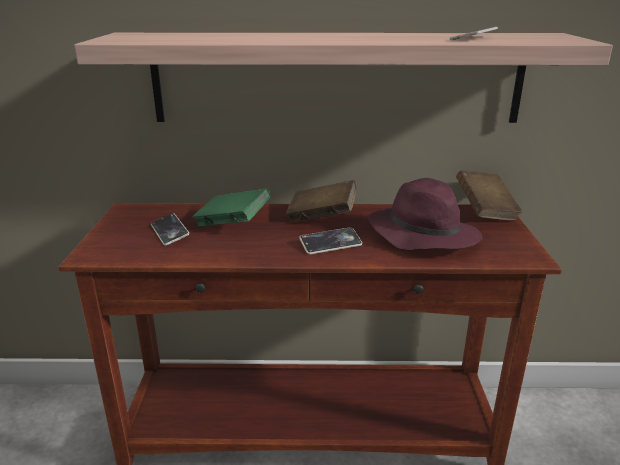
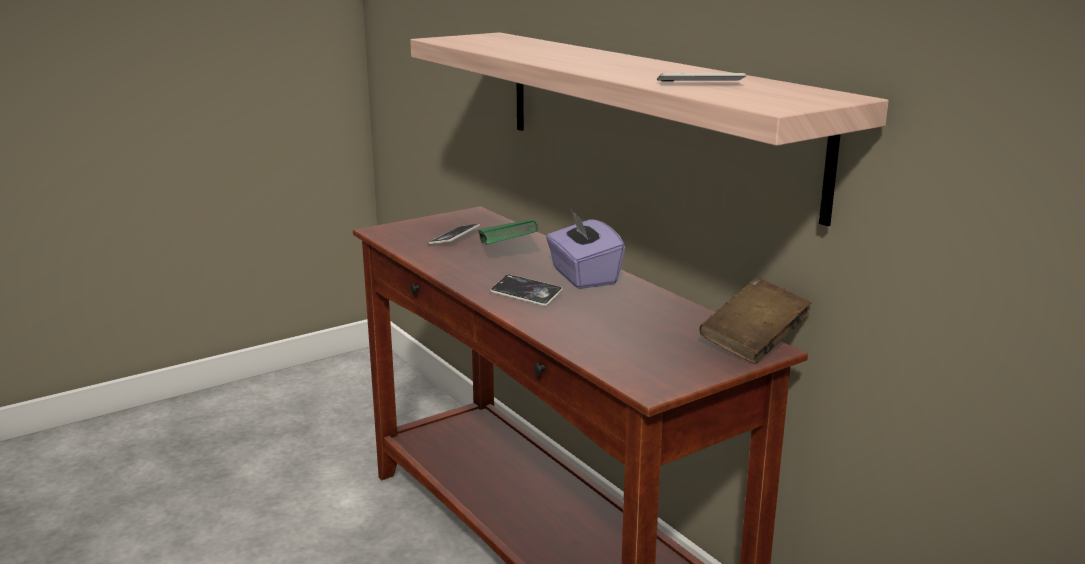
camera: 55 degrees right, 5 degrees down
(322, 217) = (583, 276): brown book -> purple tissue box
(421, 234) = (619, 324): purple hat -> none

